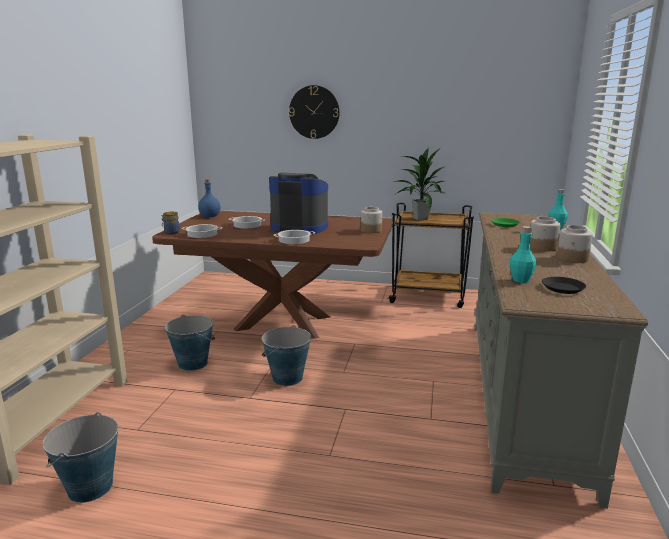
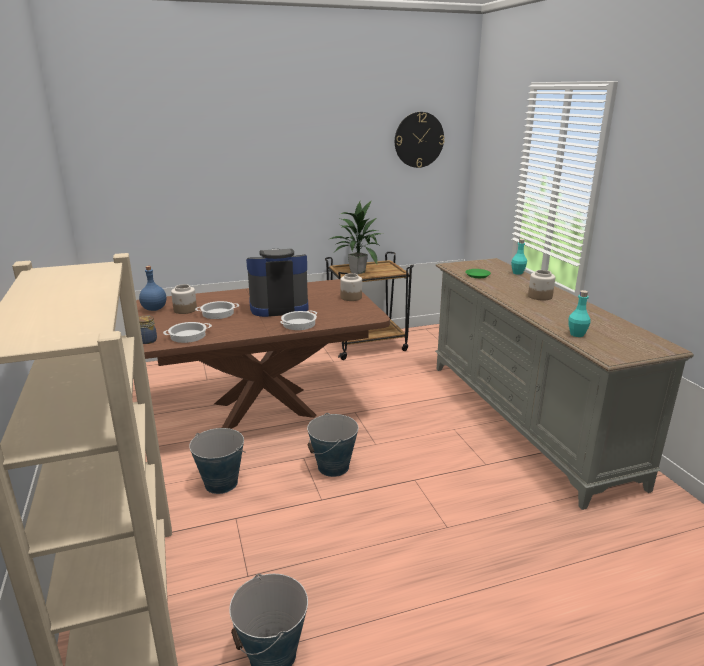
camera: 30 degrees left, 5 degrees up
(314, 112) = (227, 169): wall clock -> wall clock (419, 140)
(562, 288) = (611, 336): black plate -> none
(572, 258) = (574, 304): jar -> jar (185, 310)

